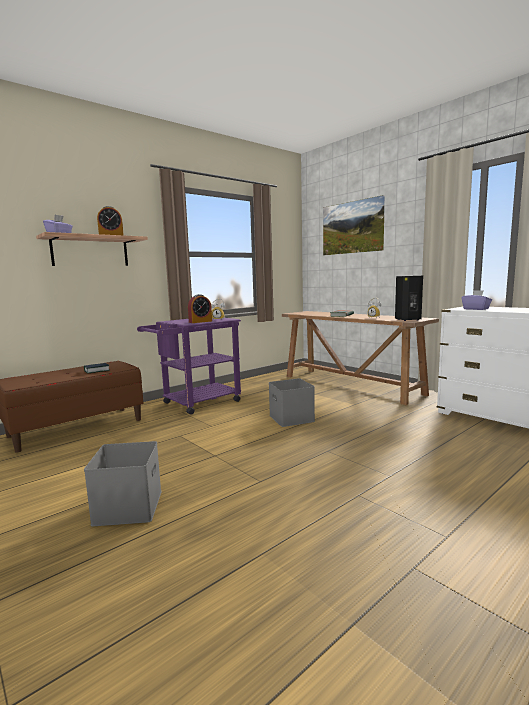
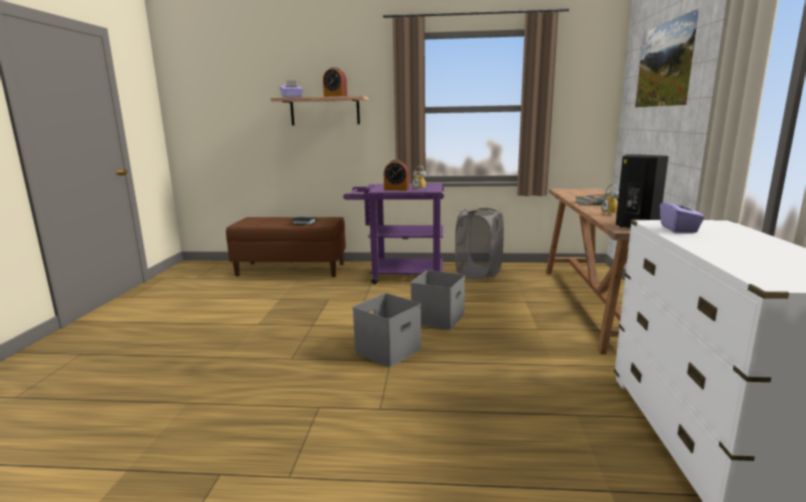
camera: 45 degrees right, 5 degrees up
(129, 508) = (203, 337): grey storage box -> grey storage box (388, 351)
(248, 387) = (478, 273): none -> grey laundry basket

